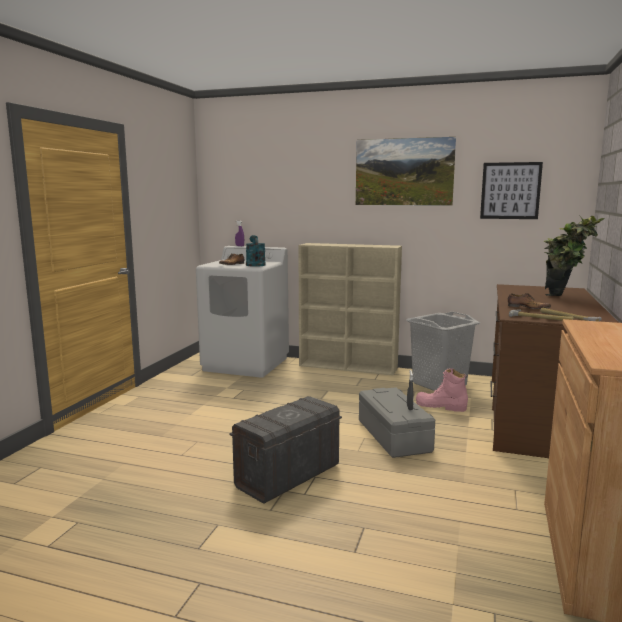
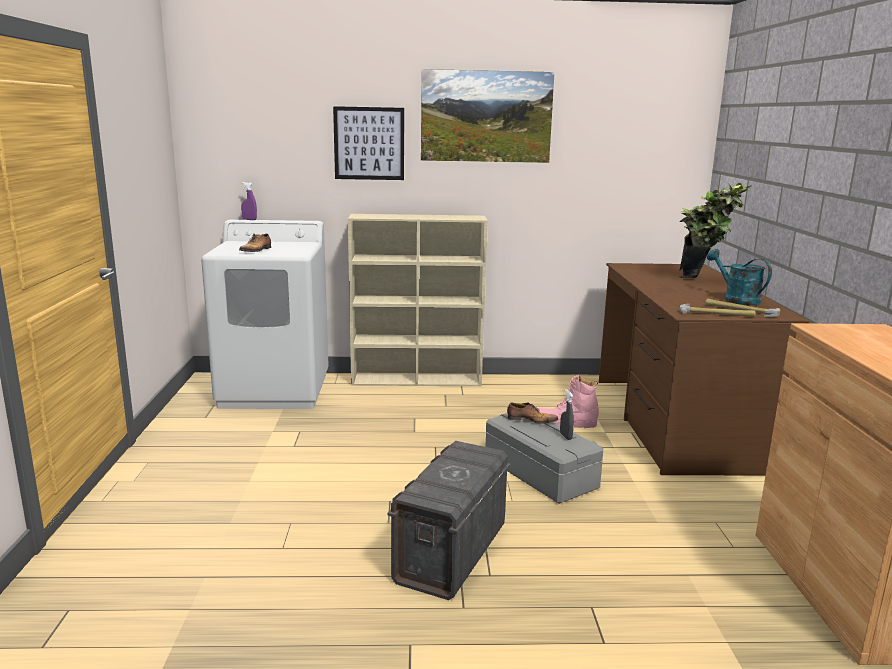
camera: 20 degrees left, 5 degrees up
(255, 264) = (289, 249): turquoise watering can -> turquoise watering can (736, 299)
(439, 384) = (544, 392): grey laundry basket -> none
(510, 191) = (619, 145): picture -> picture (369, 143)
(527, 308) = (684, 299): shoe -> shoe (531, 420)

